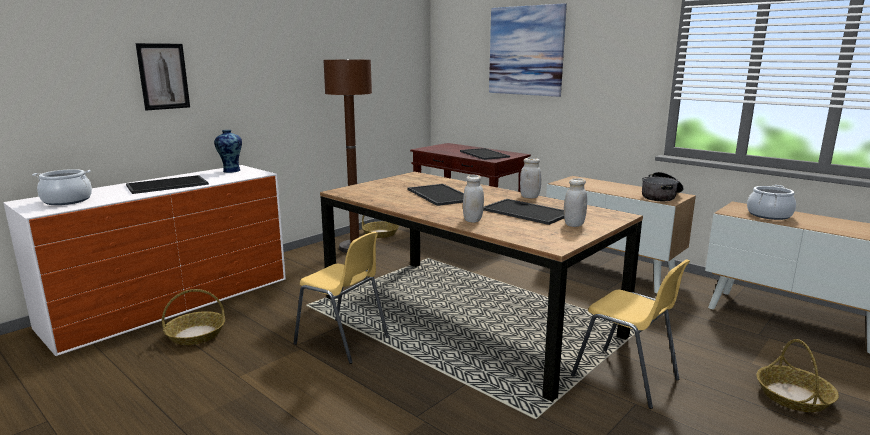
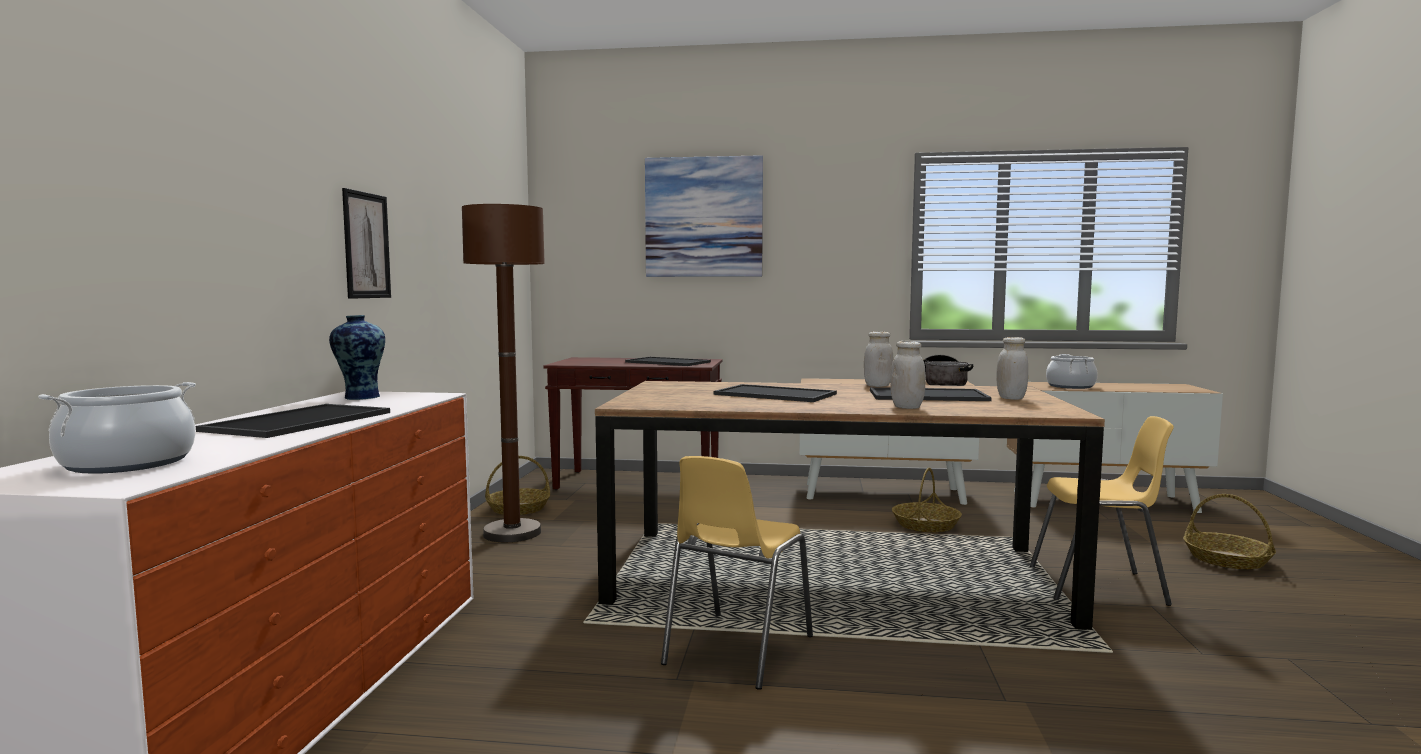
camera: 35 degrees left, 10 degrees down
(163, 76) = (233, 200): picture -> picture (366, 245)
(195, 335) = (459, 726): basket -> basket (926, 525)
(343, 341) = (736, 650): yellow chair -> yellow chair turned 120 degrees clockwise

